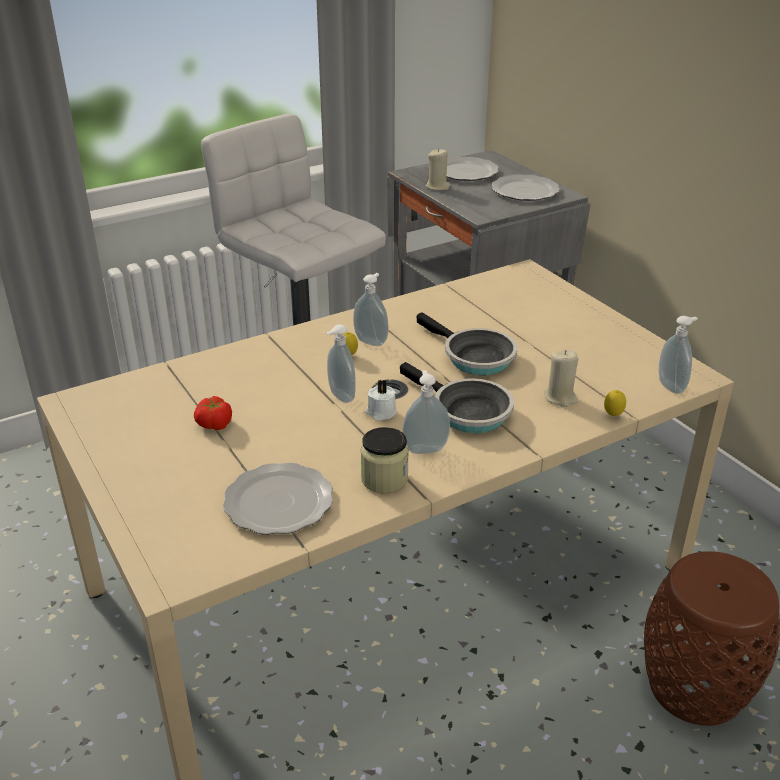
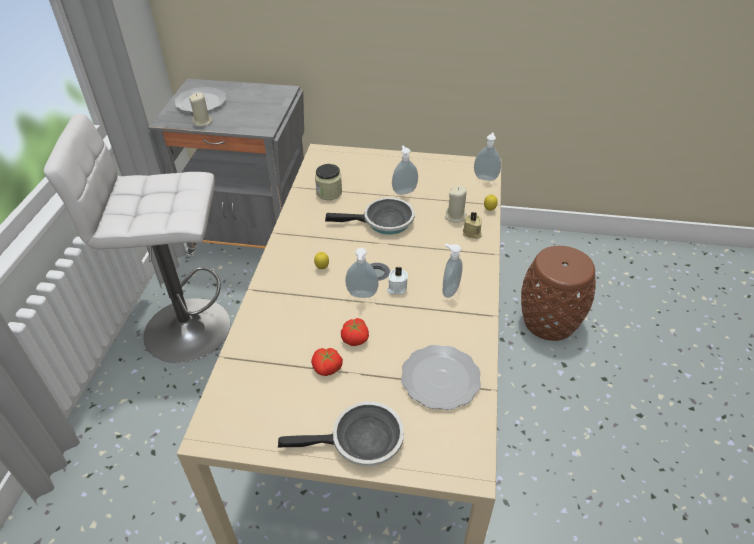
camera: 50 degrees left, 10 degrees up
(273, 422) = (355, 338): none -> tomato
(372, 341) = (318, 250): soap dispenser -> soap dispenser (404, 191)
(384, 479) = (461, 322): jar -> jar (329, 193)
(466, 411) = (432, 255): frying pan -> frying pan (361, 441)
(526, 191) = (260, 99): plate -> none
(548, 421) = (472, 233): none -> beige candle

